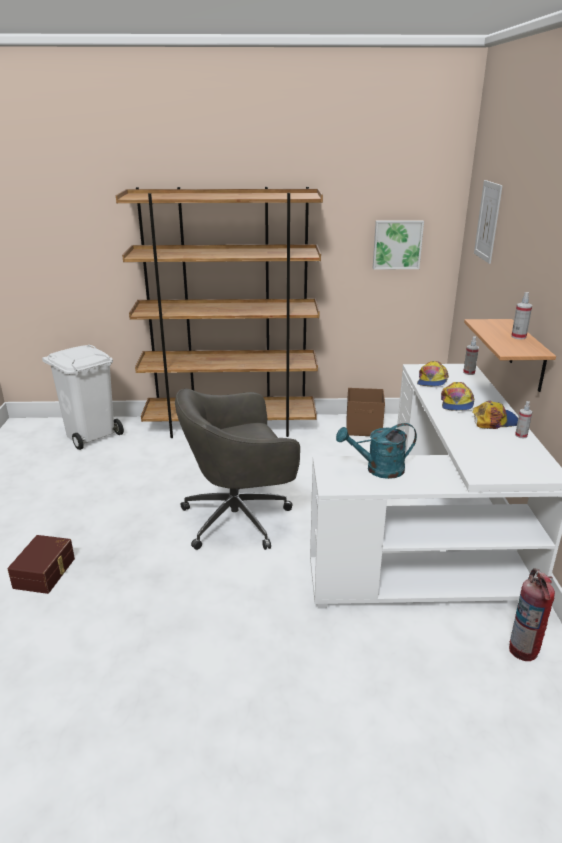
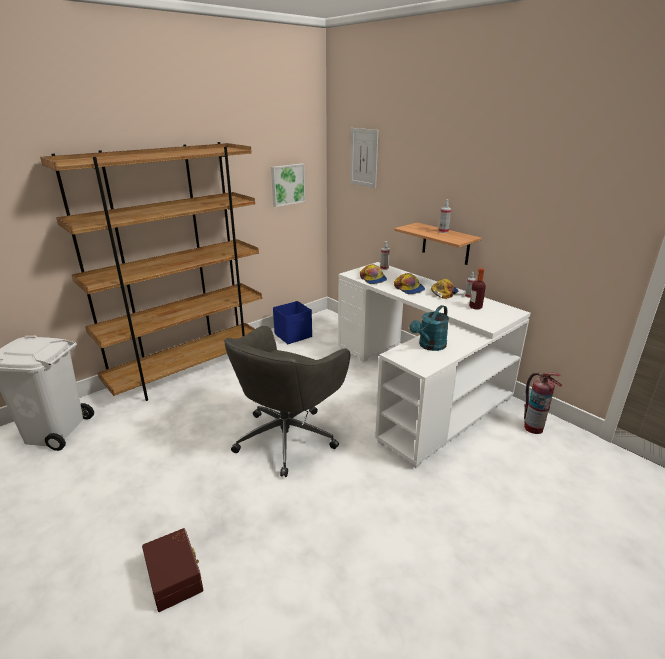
camera: 40 degrees left, 0 degrees up
(364, 428) = (293, 335): brown storage box -> blue storage box
(504, 450) = (475, 307): none -> bottle

